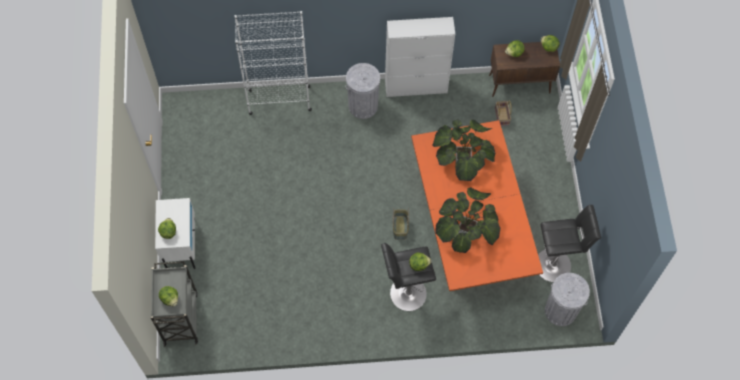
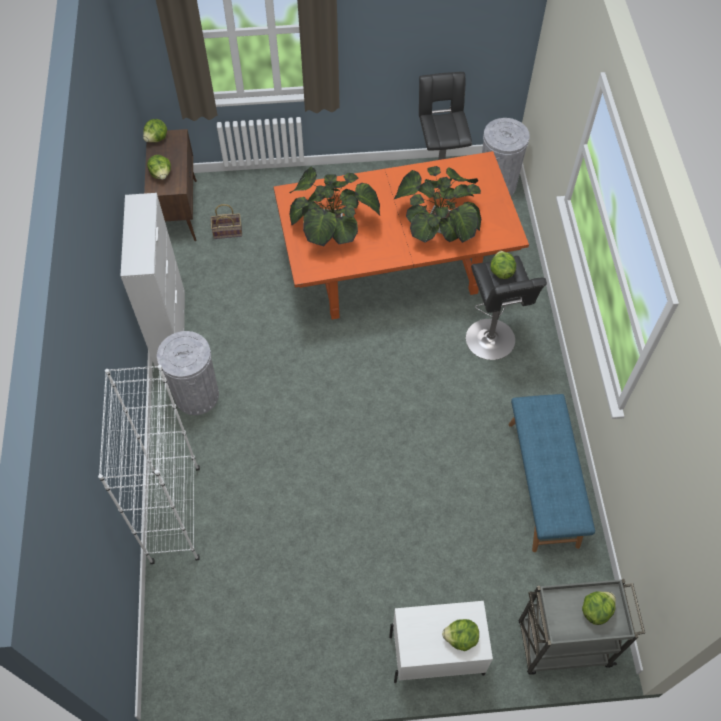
camera: 90 degrees left, 5 degrees down
(290, 319) = (543, 483): none -> blue bench
(400, 228) = (395, 347): basket -> none

